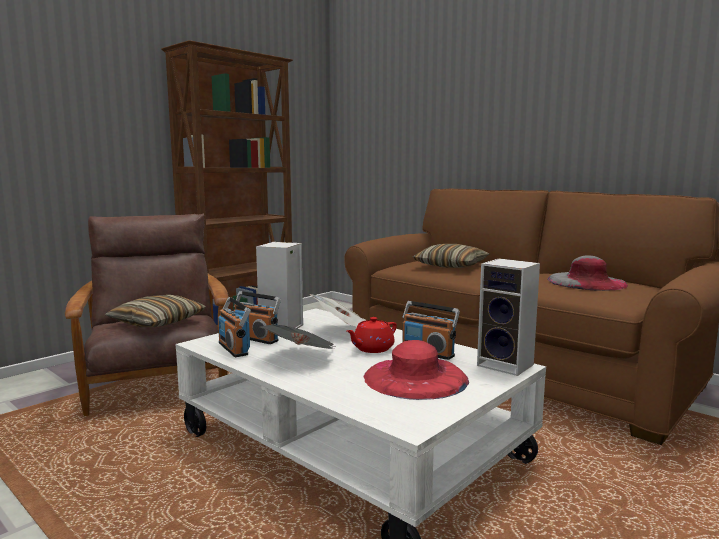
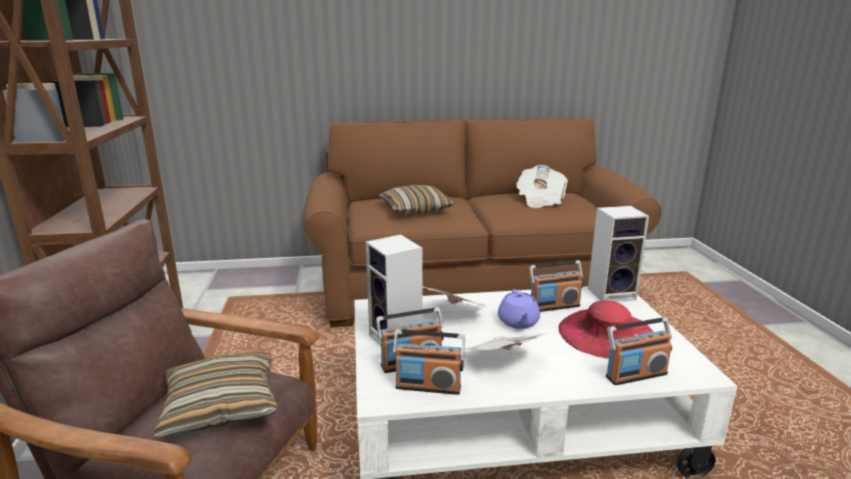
camera: 50 degrees left, 10 degrees up
(357, 400) = (635, 375): none -> radio
(372, 349) = (518, 322): red teapot -> purple teapot
(586, 282) = (540, 200): grey hat -> newspaper

